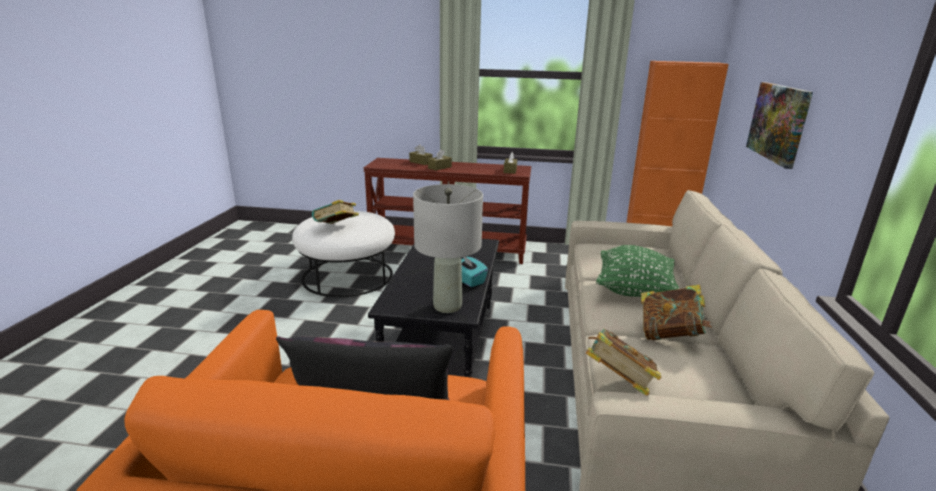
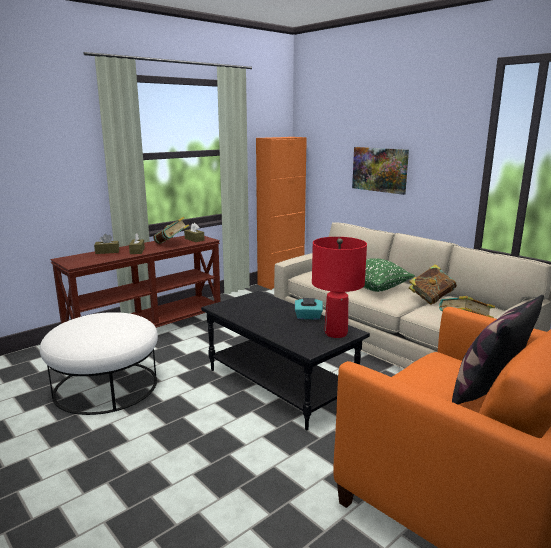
camera: 50 degrees left, 5 degrees down
(336, 228) = (109, 333): book -> book (172, 244)
(448, 306) = (336, 333): grey table lamp -> red table lamp

